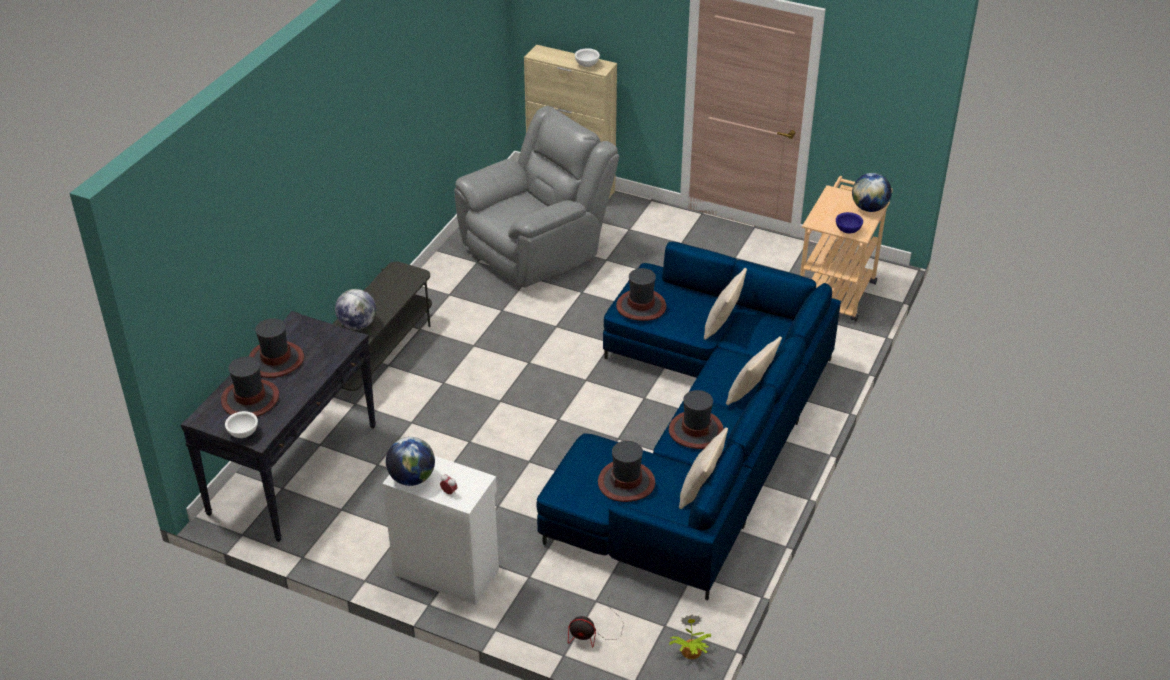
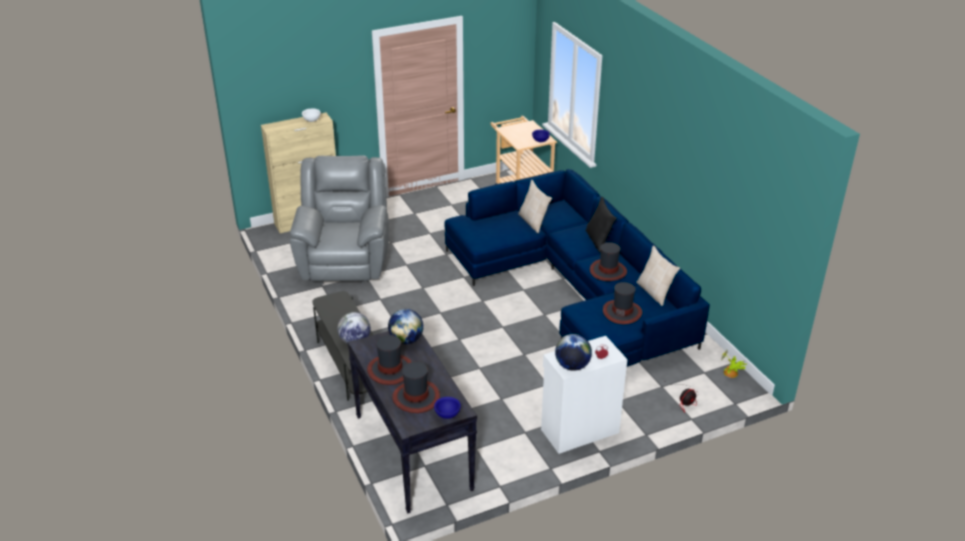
camera: 50 degrees left, 5 degrees down
(243, 433) = (447, 415): white bowl -> blue bowl
(641, 306) = (484, 237): hat -> none
(751, 392) = (598, 240): beige pillow -> black pillow
(869, 208) = (531, 127): globe -> globe (406, 340)

